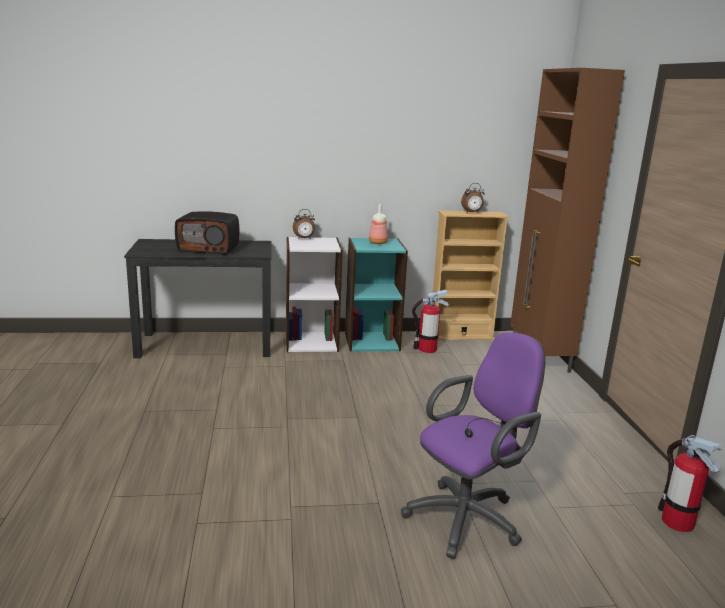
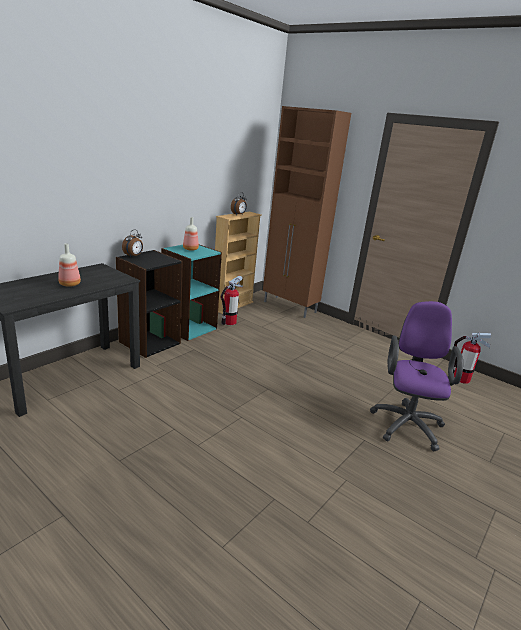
camera: 45 degrees left, 5 degrees up
(209, 249) = (70, 284): radio -> bottle
(311, 341) = (149, 342): white bookcase -> black bookcase

